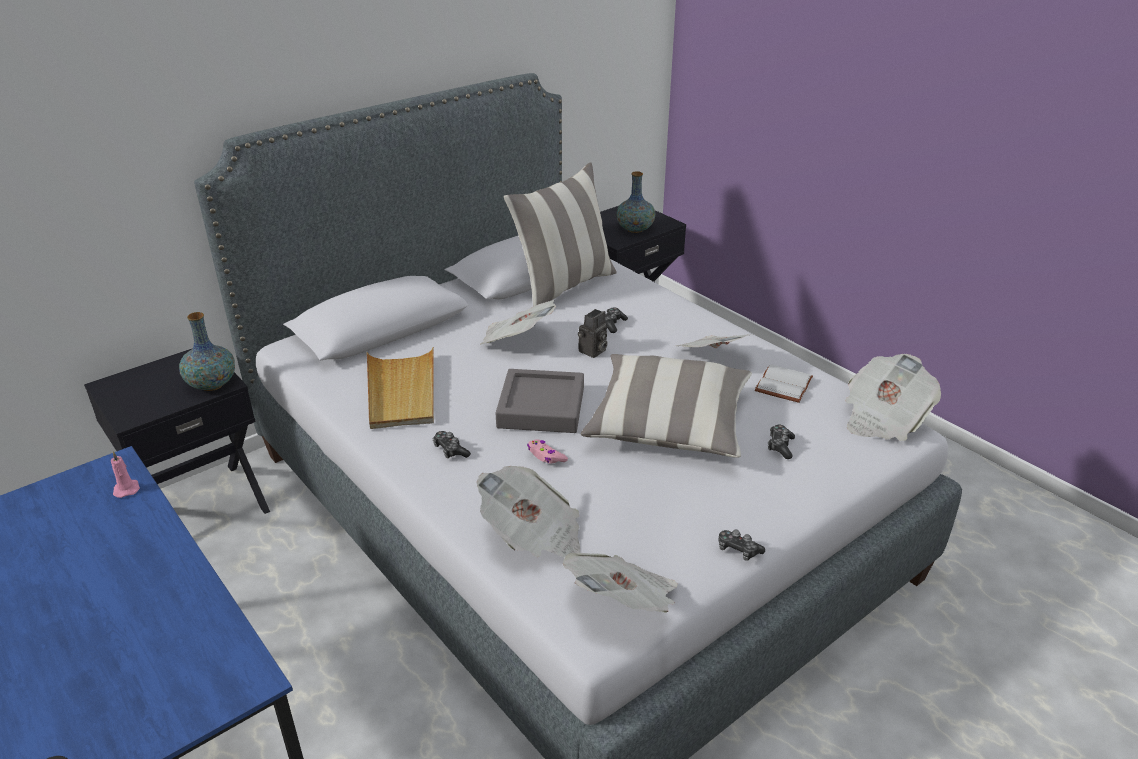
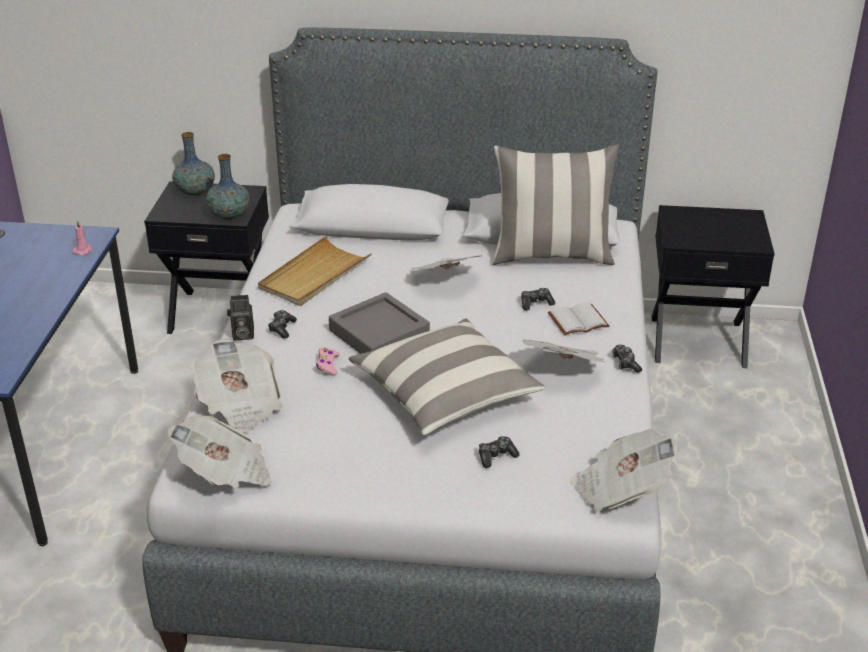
camera: 45 degrees right, 0 degrees up
(593, 352) = (484, 315): camera -> camera (242, 335)
(635, 229) = (713, 237): vase -> vase (195, 192)
(738, 550) = (342, 495): game controller -> game controller (625, 363)
(782, 384) = (586, 418): white book -> white book (578, 320)

